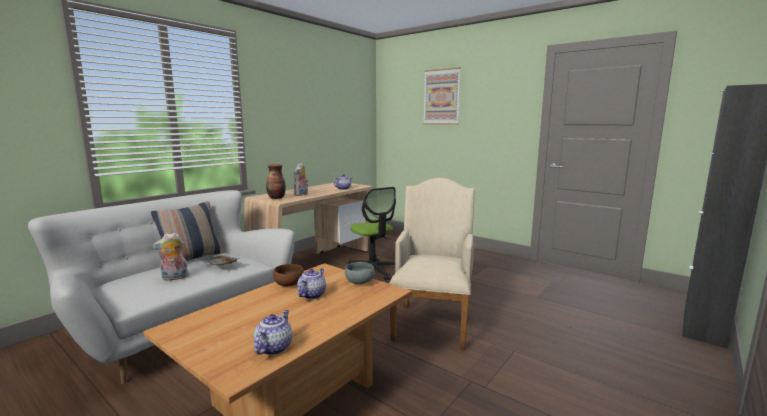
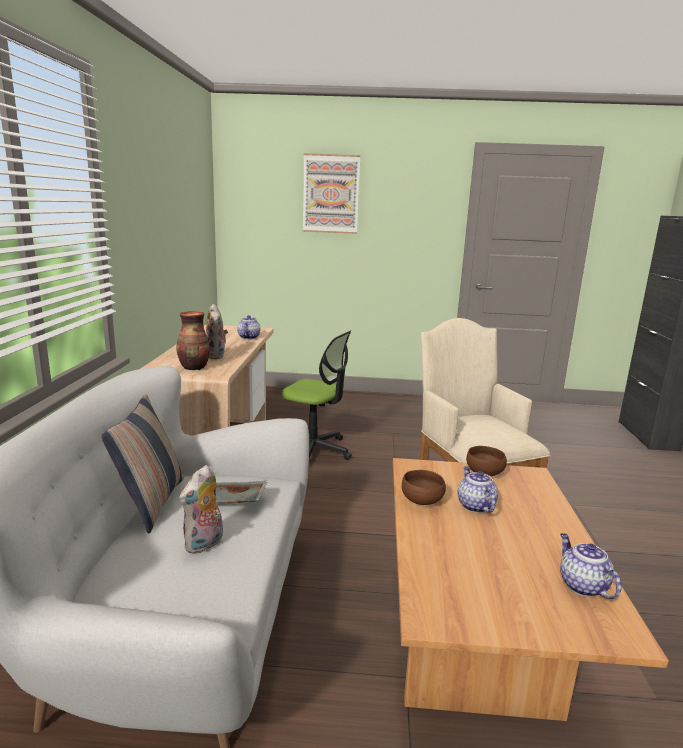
camera: 35 degrees left, 5 degrees up
(360, 282) = (484, 472): grey bowl -> brown bowl

